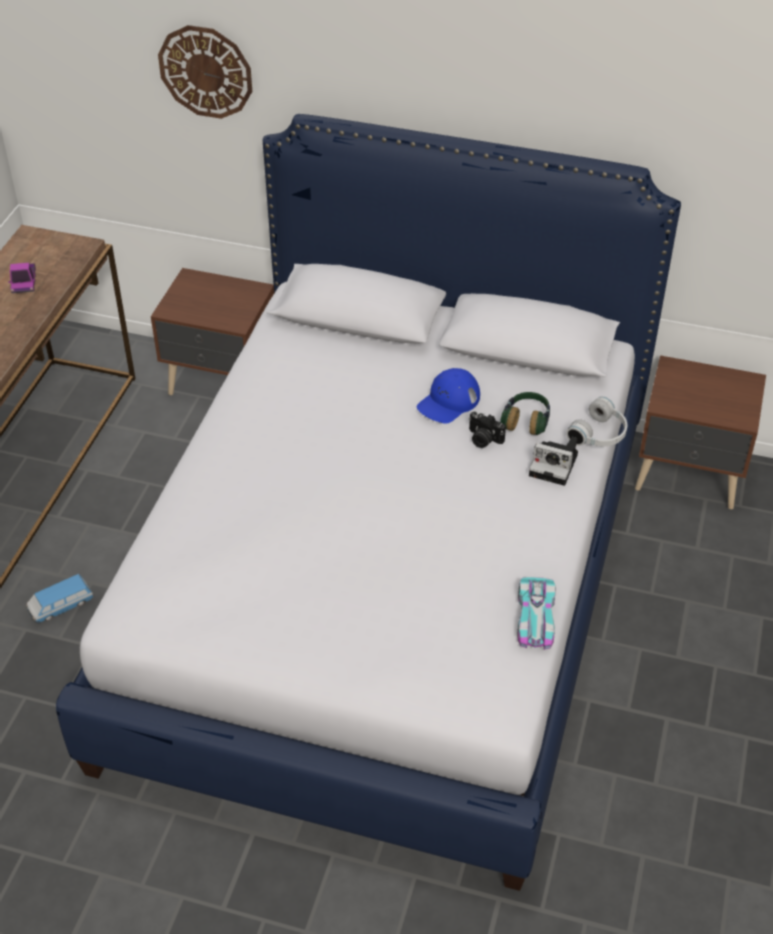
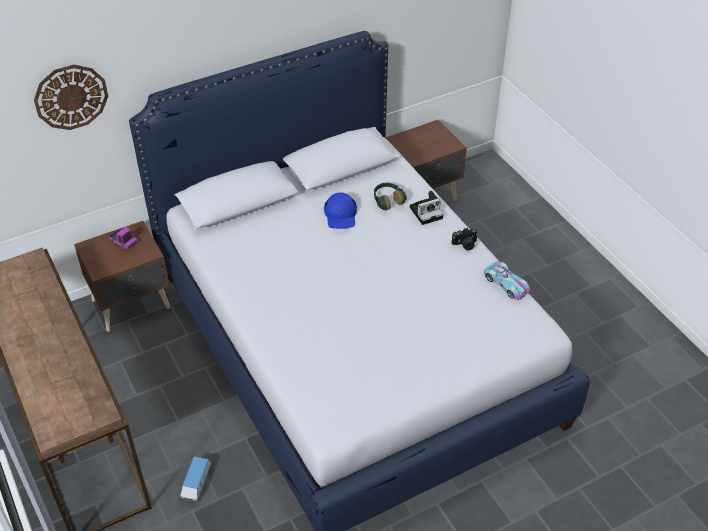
camera: 45 degrees left, 0 degrees up
(24, 283) = (27, 301): toy truck -> toy truck (124, 242)
(483, 439) = (380, 222): camera -> camera (465, 245)
(600, 434) = (427, 185): white headphones -> none

